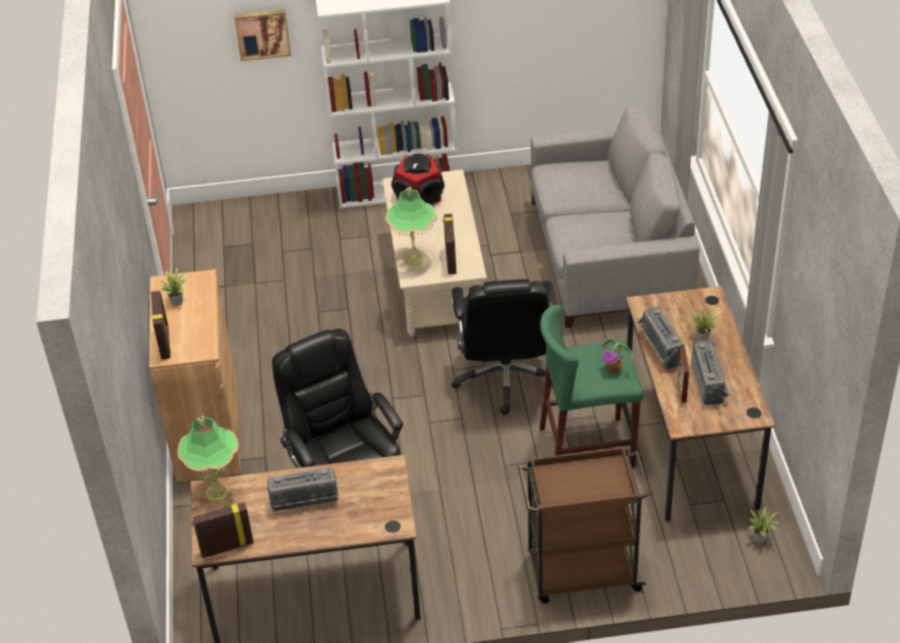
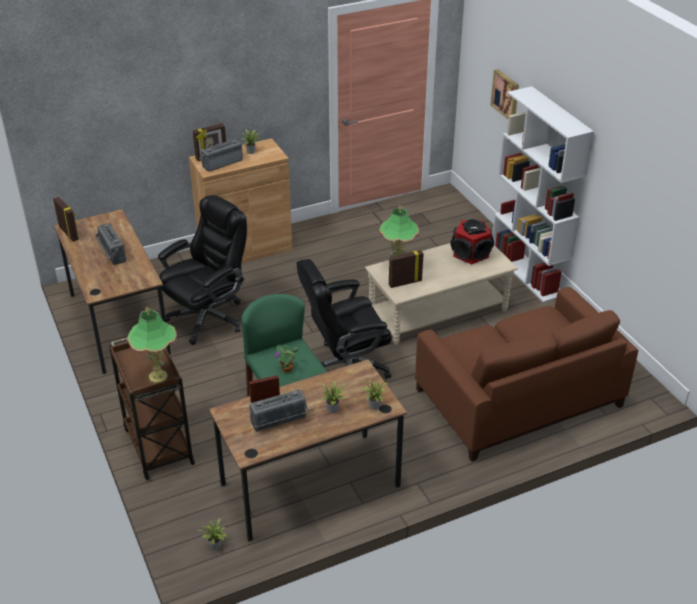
camera: 70 degrees right, 5 degrees down
(217, 493) = (114, 220): table lamp -> table lamp (158, 376)
(607, 255) = (517, 397): grey sofa -> brown sofa
(658, 349) = (310, 386): radio -> radio (221, 163)
(707, 307) = (374, 407): none -> potted plant

